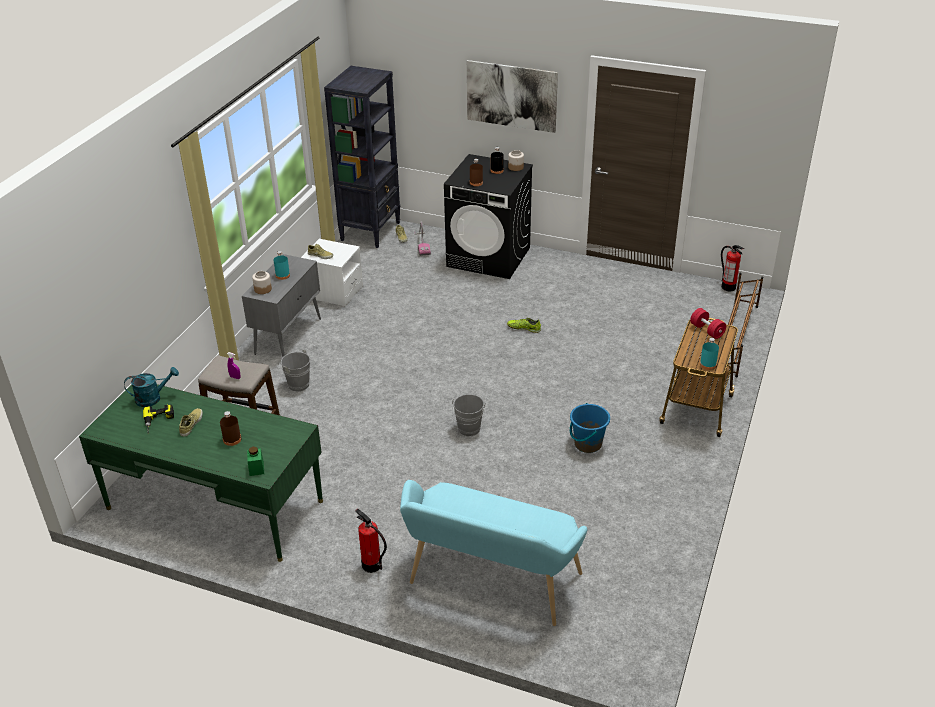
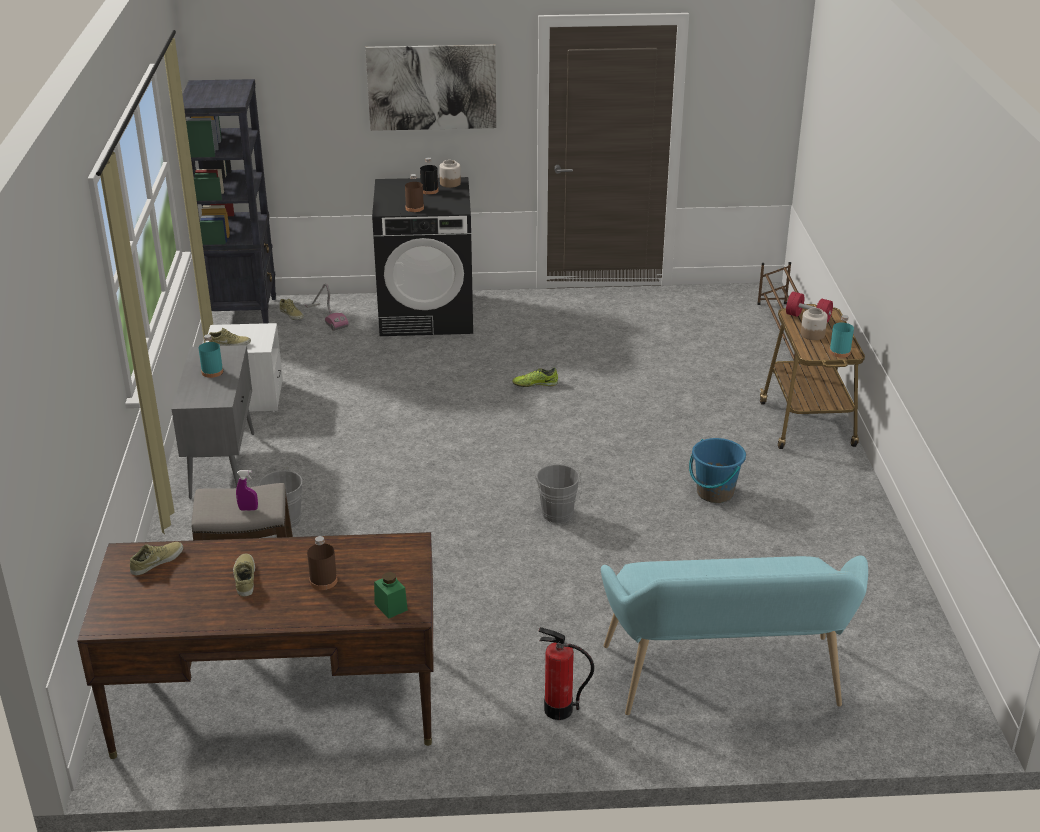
camera: 25 degrees left, 5 degrees down
(153, 398) = (156, 561): turquoise watering can -> beige shoe
(159, 421) = (192, 588): power drill -> none
(215, 505) = (278, 702): green desk -> brown desk
(262, 289) = (197, 394): jar -> jar (812, 334)
(728, 287) = (738, 289): fire extinguisher -> none

